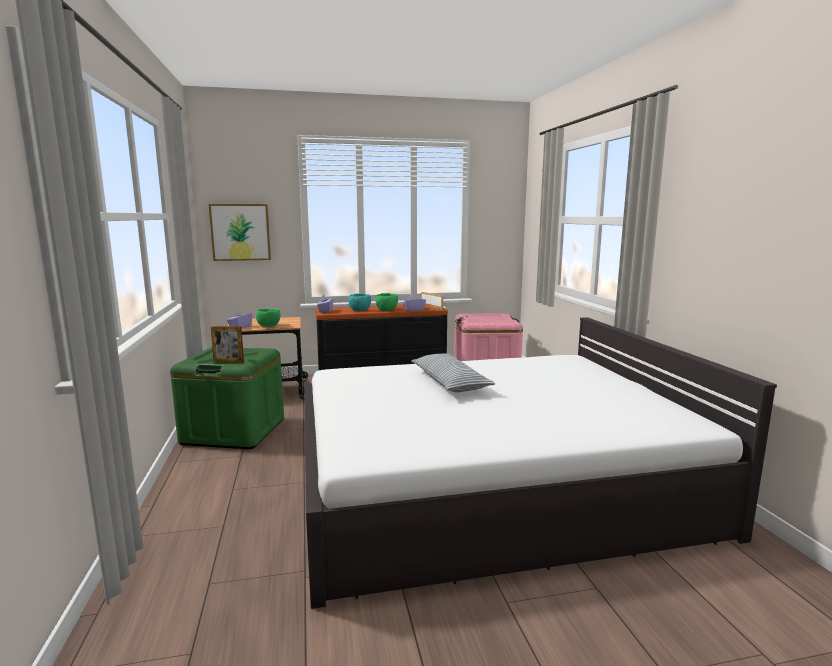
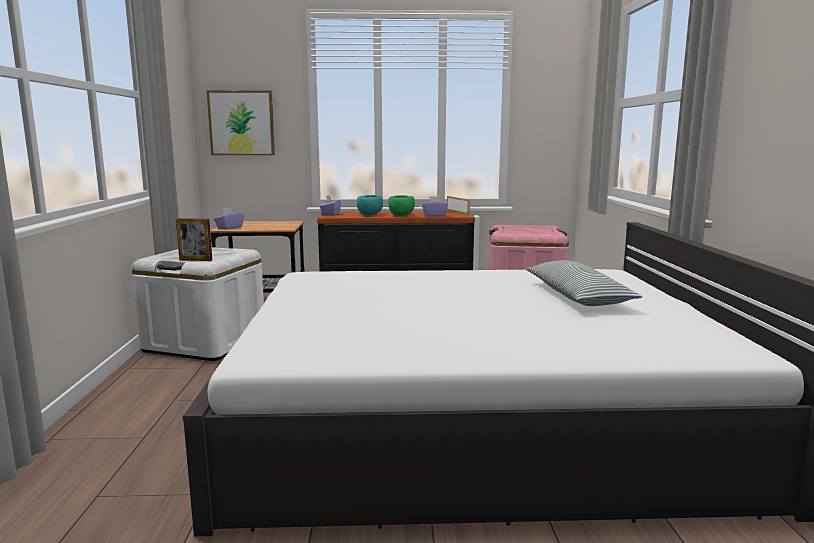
camera: 10 degrees right, 0 degrees up
(234, 431) = (205, 342): green storage box -> white storage box
(269, 326) = (261, 228): green bowl -> none
(450, 382) = (433, 290): pillow -> pillow (577, 296)

